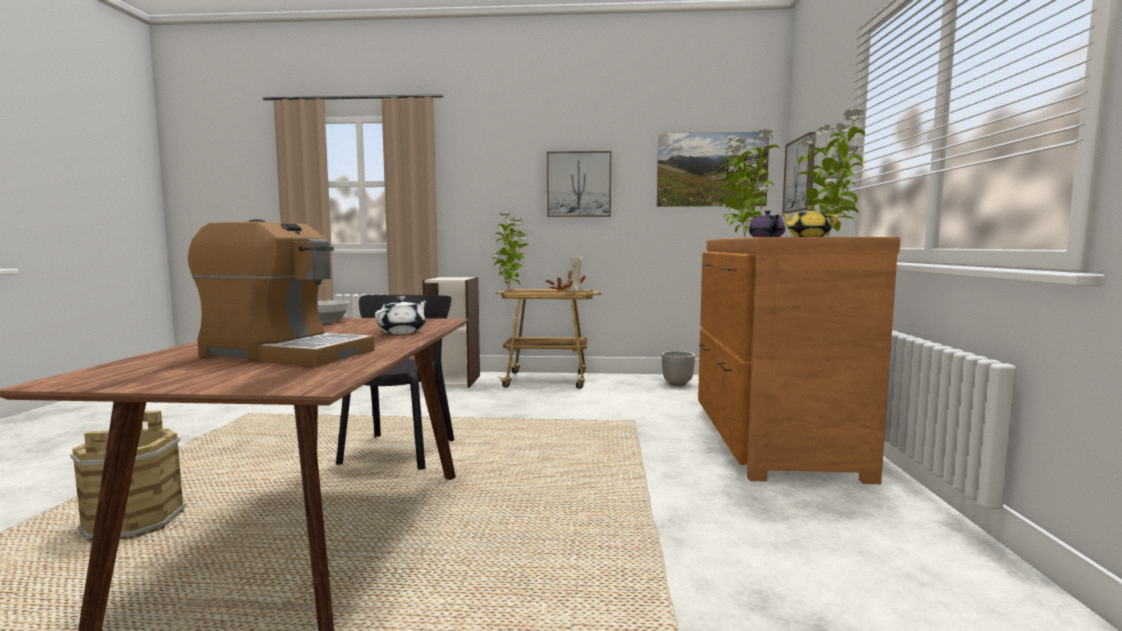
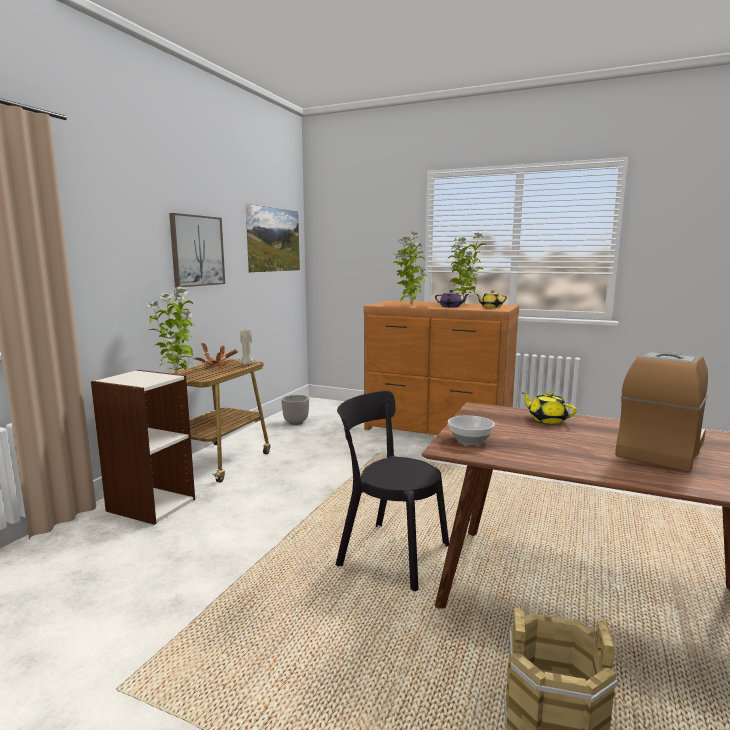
camera: 70 degrees left, 5 degrees up
(403, 332) = (547, 419): white teapot -> yellow teapot
(800, 175) = (338, 250): picture -> none

